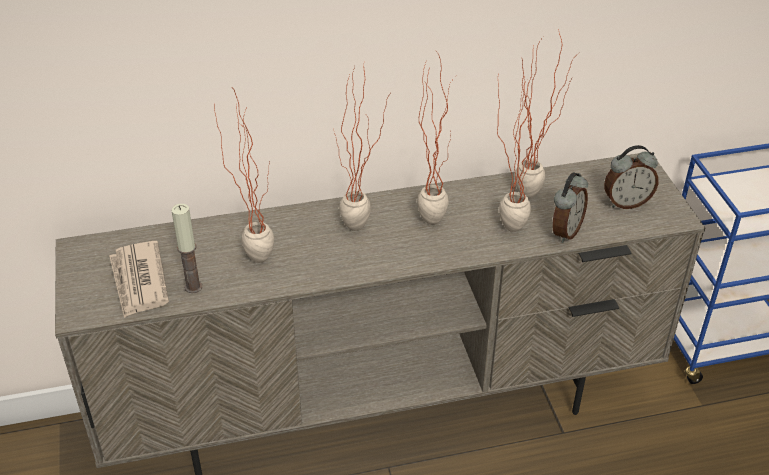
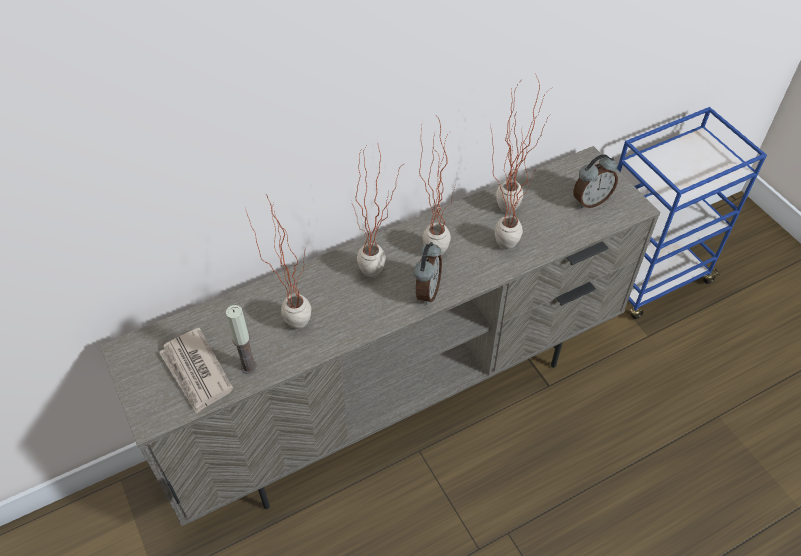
camera: 15 degrees left, 10 degrees up
(565, 231) = (550, 240): alarm clock -> alarm clock (426, 291)

